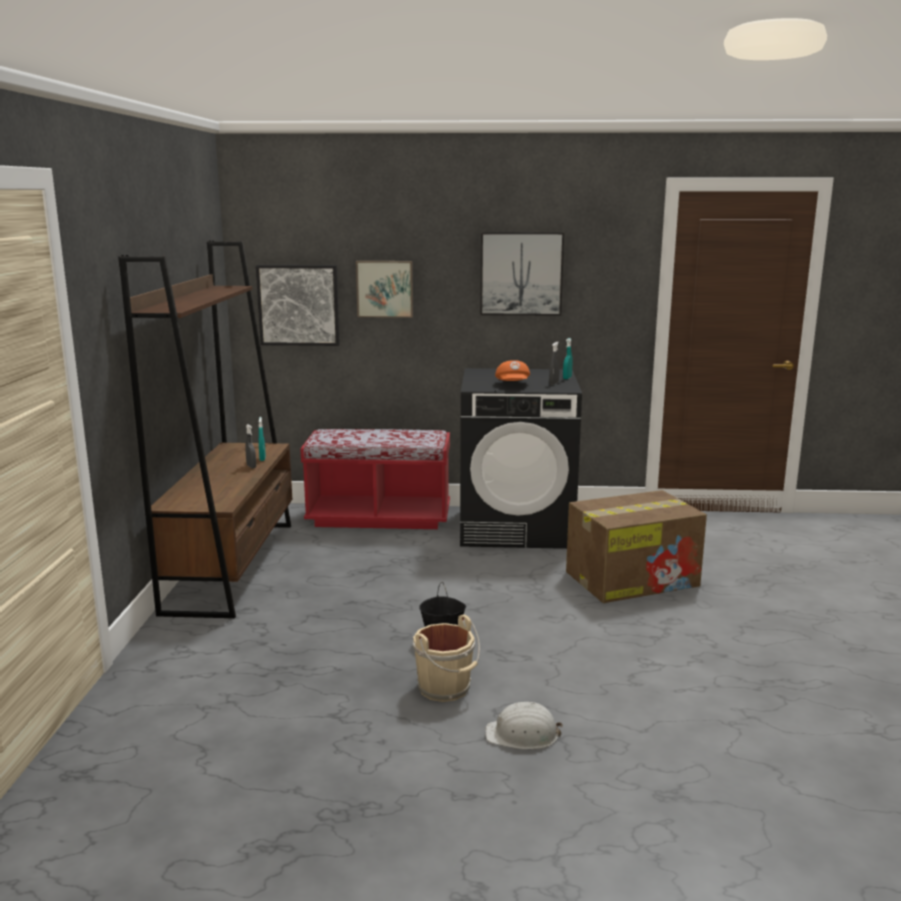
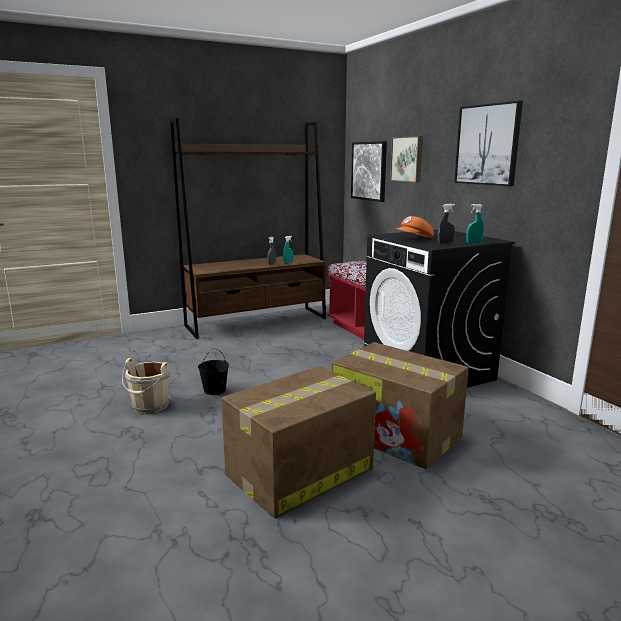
camera: 60 degrees right, 0 degrees up
(522, 735) = (102, 443): white hard hat -> none
(670, 637) = (298, 472): none -> cardboard box

